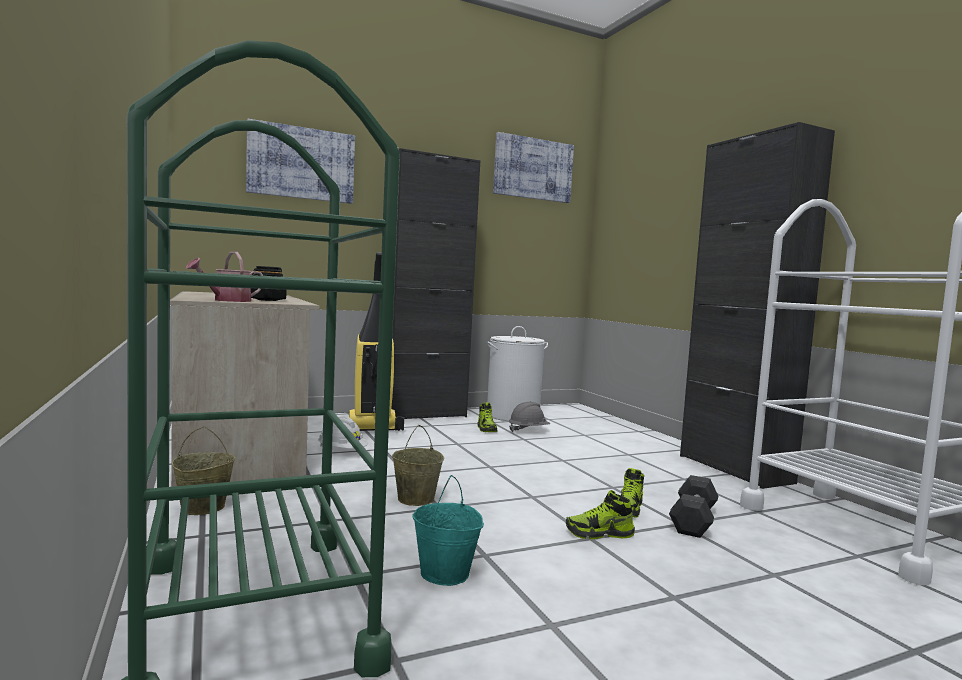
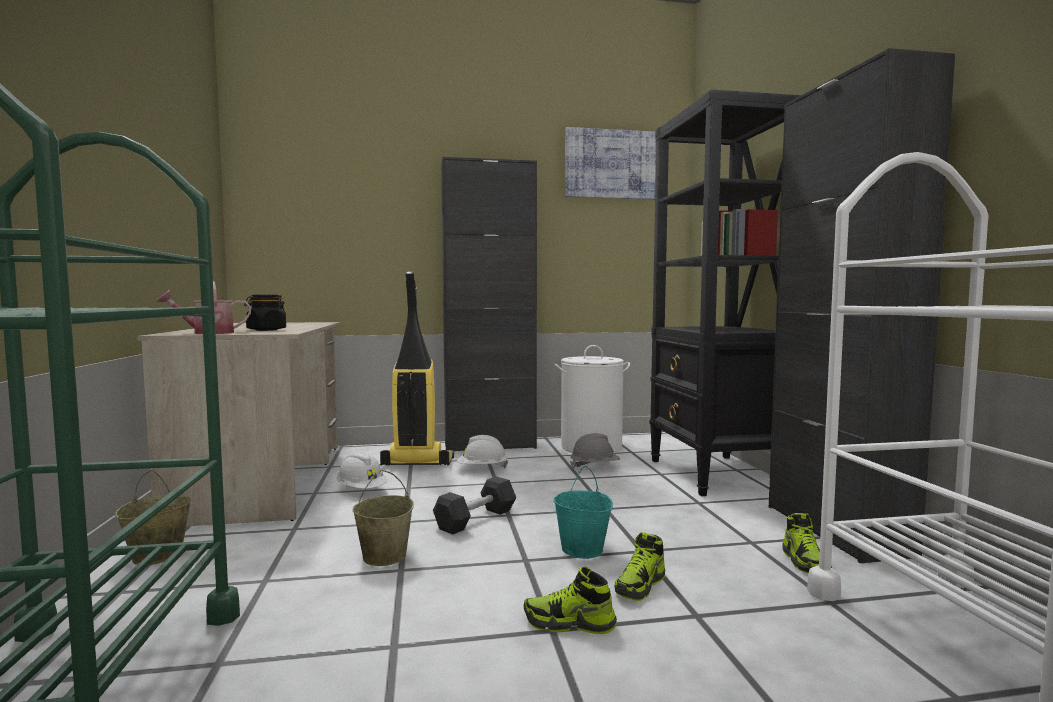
camera: 15 degrees right, 0 degrees up
(301, 163) = (349, 184): picture -> none
(434, 433) = (482, 469): none -> white hard hat
(445, 574) = (321, 672): turquoise bucket -> turquoise bucket (583, 550)
(486, 429) = (546, 464): shoe -> shoe (805, 562)
(626, 435) = (716, 475): none -> black bookcase
(693, 520) = (719, 611): grey dumbbell -> grey dumbbell (476, 519)

